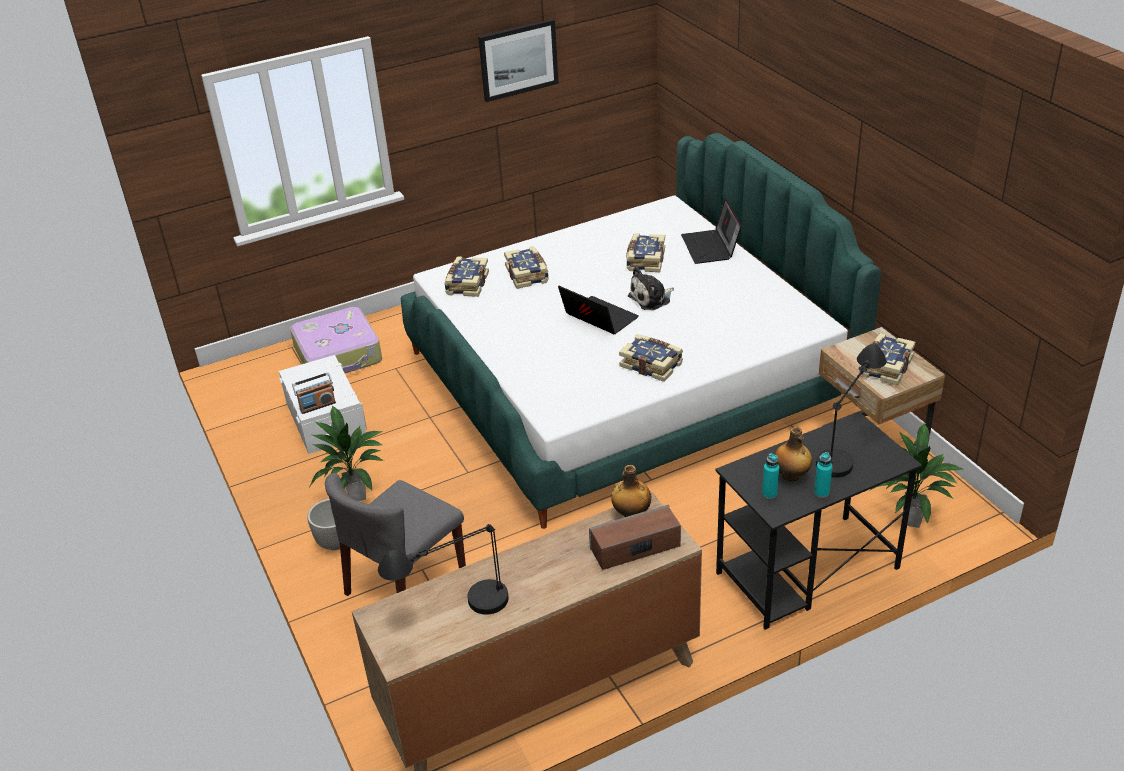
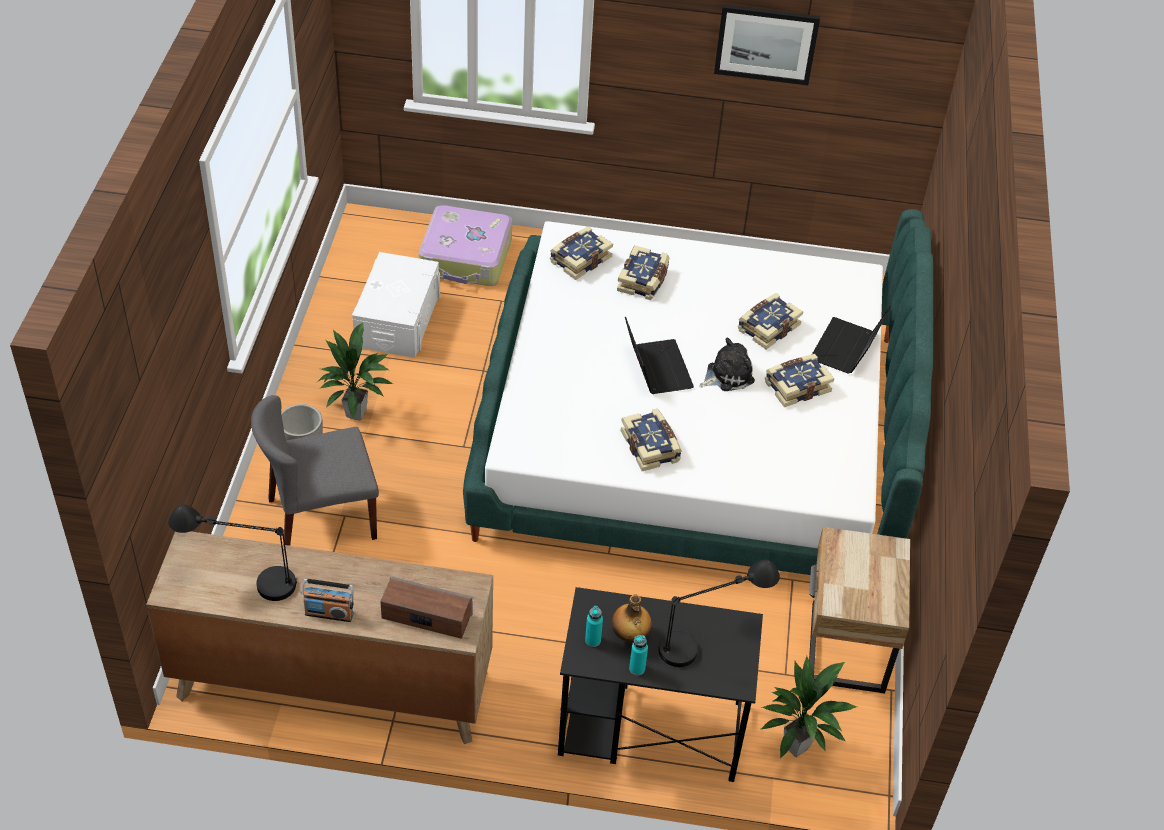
camera: 30 degrees right, 10 degrees up
(317, 405) = (378, 307): radio -> radio (329, 613)
(631, 514) = (455, 584): bottle -> none
(651, 299) = (727, 375): plush toy -> plush toy turned 150 degrees clockwise
(885, 366) = (861, 583): book -> book (796, 386)

